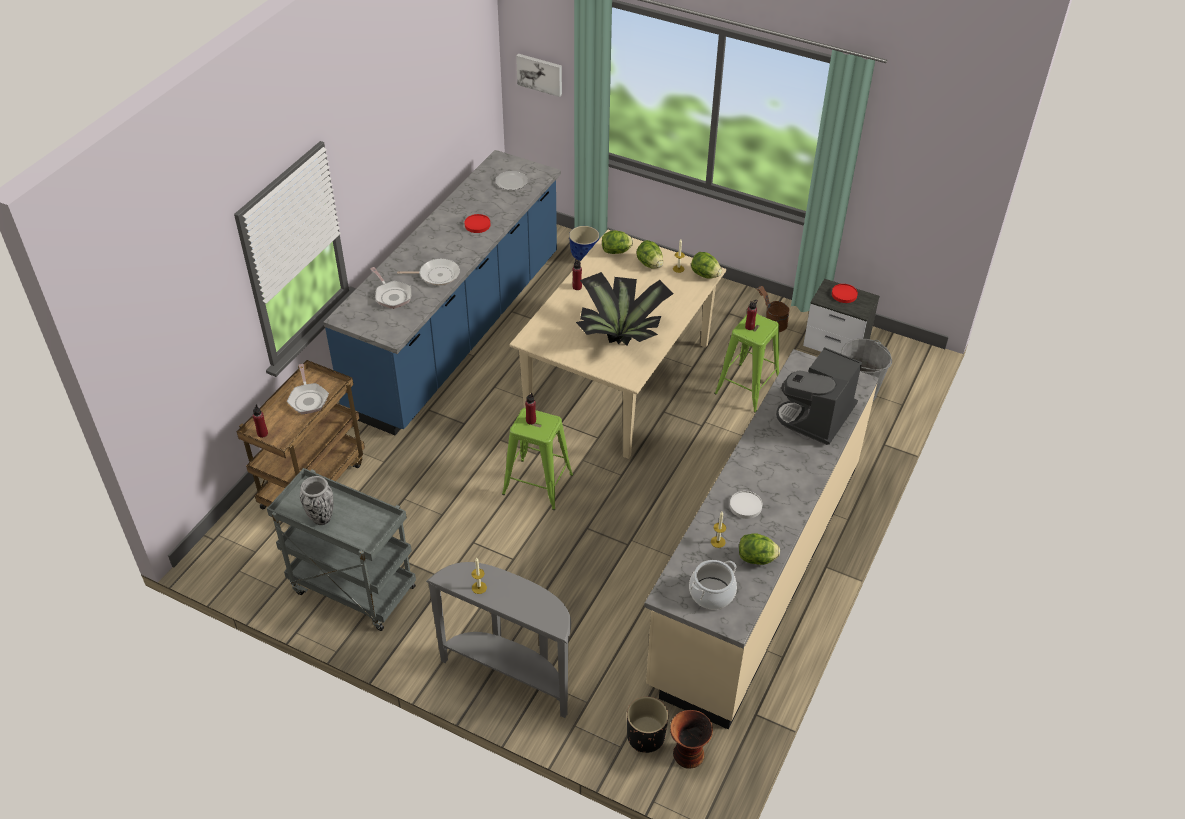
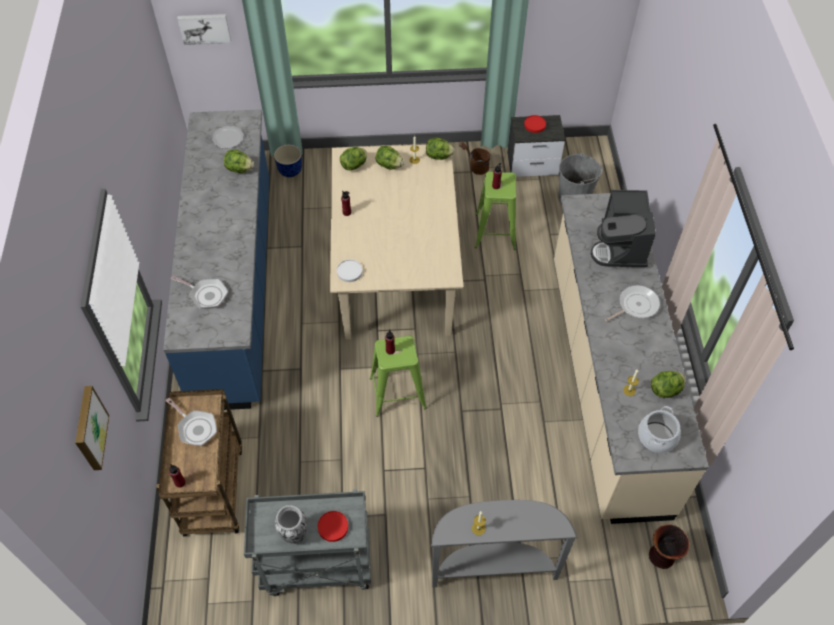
camera: 30 degrees left, 10 degrees up
(188, 318) = (89, 428): none -> picture
(437, 275) = (231, 257): frying pan -> frying pan (636, 305)
(477, 225) = (230, 192): red plate -> red plate (333, 527)
(501, 210) = (239, 169): none -> lettuce
(621, 334) = (413, 240): potted plant -> none
(645, 737) = (623, 560): black planter -> none
(746, 506) = (626, 349): white plate -> white plate (349, 271)

